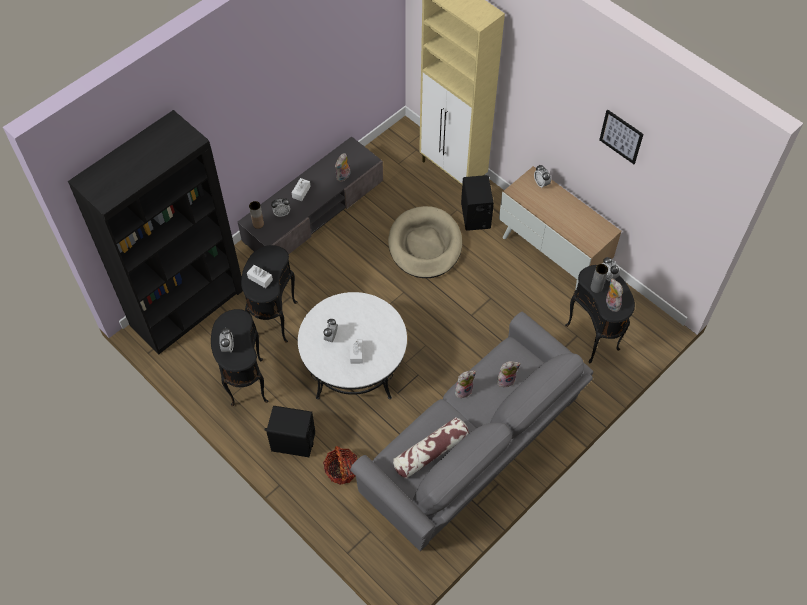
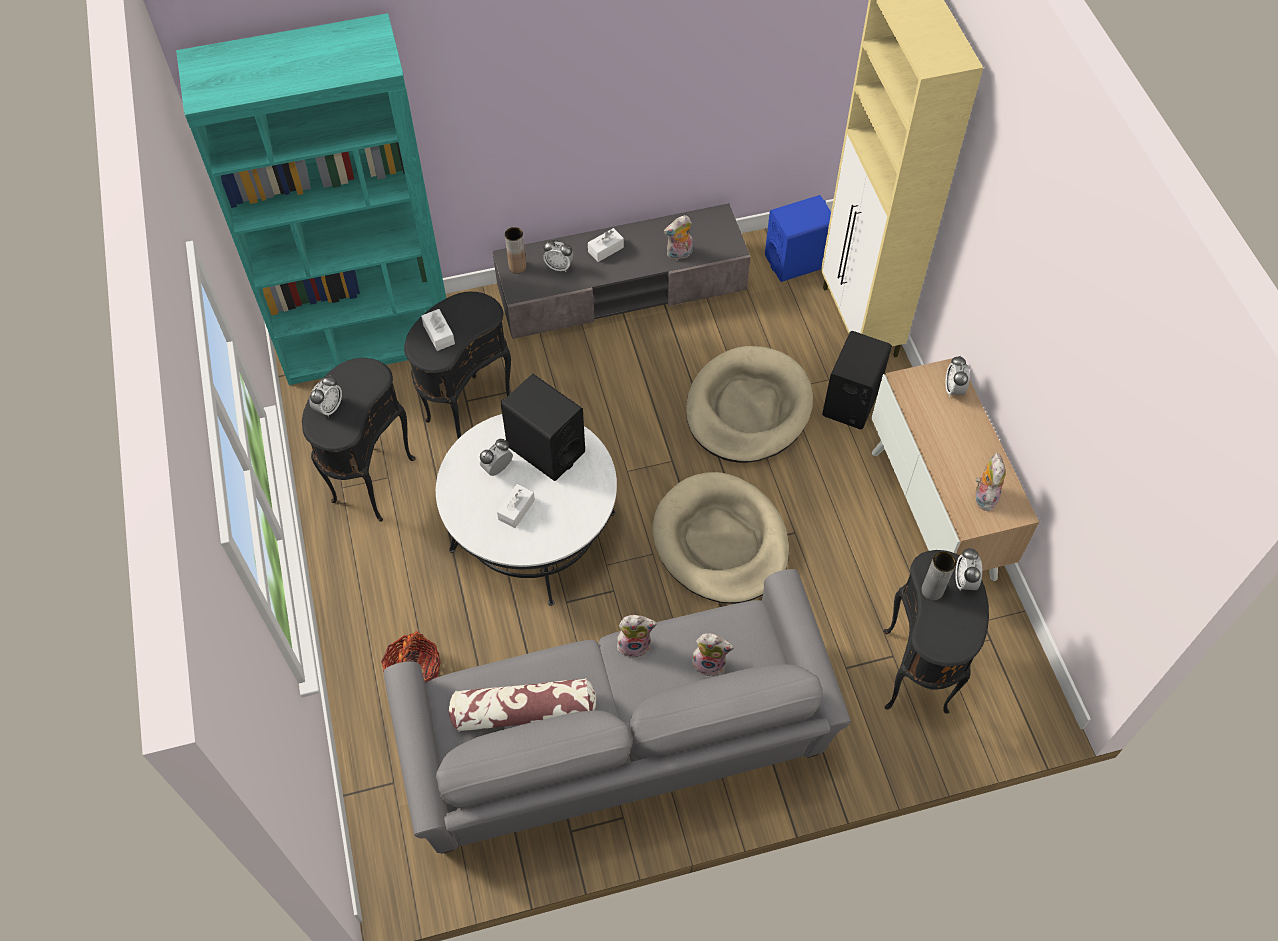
camera: 30 degrees right, 0 degrees up
(188, 307) = (368, 341): black bookcase -> turquoise bookcase
(293, 442) = (377, 595): black speaker -> black speaker (545, 449)
(399, 152) = (797, 261): none -> blue speaker
(456, 321) = (720, 541): none -> beige dog bed
(611, 303) = (940, 627): plush toy -> plush toy (983, 495)
(621, 136) = (1082, 353): picture -> none

